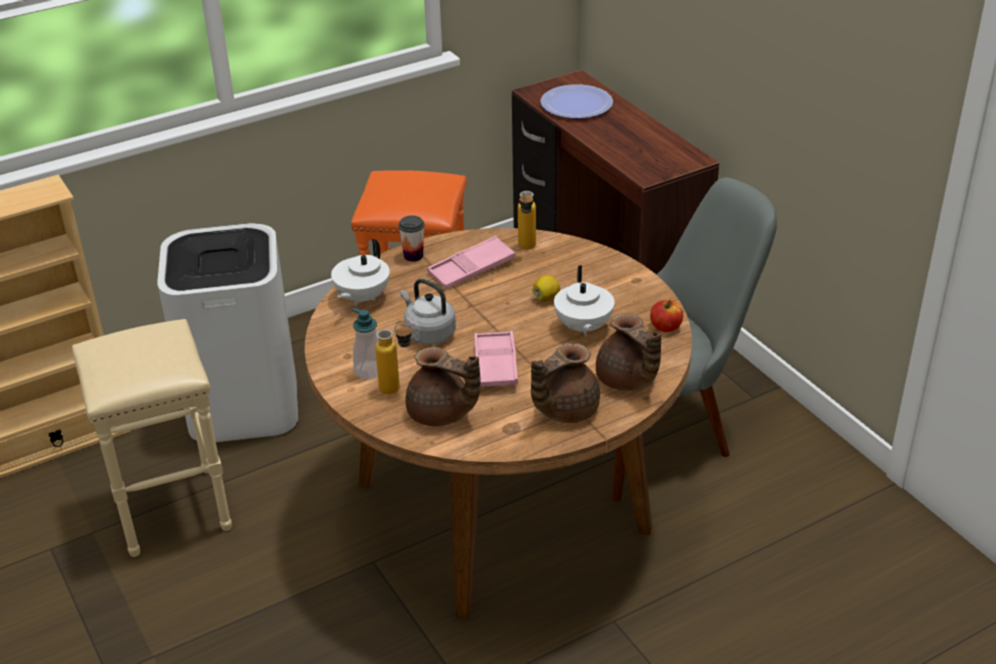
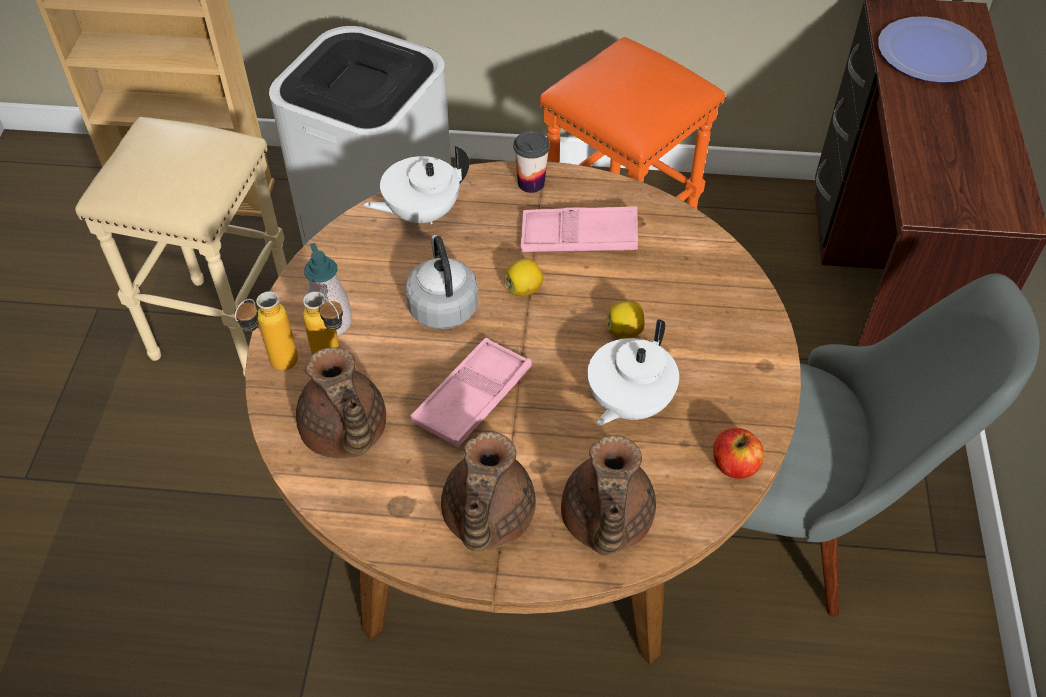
camera: 35 degrees right, 15 degrees up
(467, 305) = (524, 289): none -> lemon
(526, 249) = (670, 243): bottle -> bottle (275, 368)
(564, 410) = (486, 519): brown teapot -> brown teapot turned 75 degrees counterclockwise

